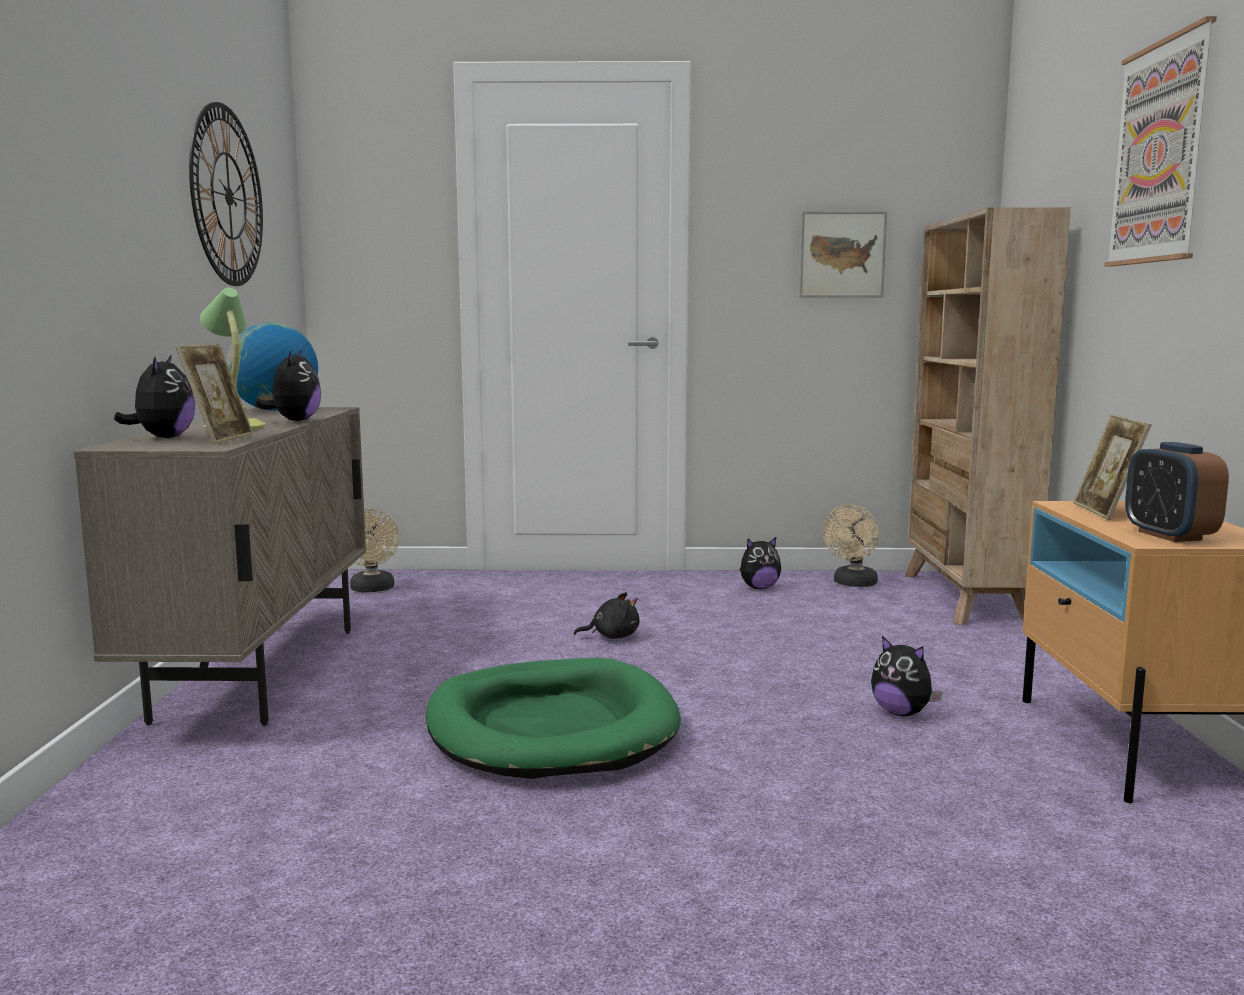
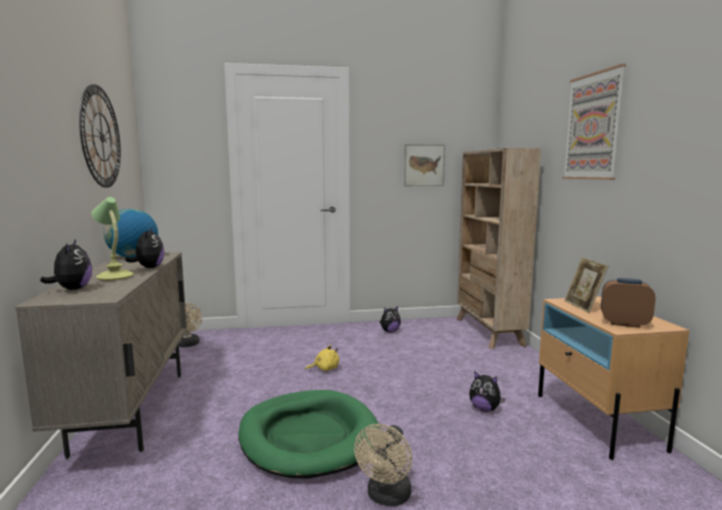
camera: 10 degrees left, 0 degrees up
(219, 439) = (109, 289): picture frame -> none
(612, 636) = (325, 369): black plush toy -> yellow plush toy
(853, 584) = (434, 326): beige fan -> beige fan (387, 497)
(1169, 535) = (624, 323): alarm clock -> alarm clock turned 135 degrees clockwise

